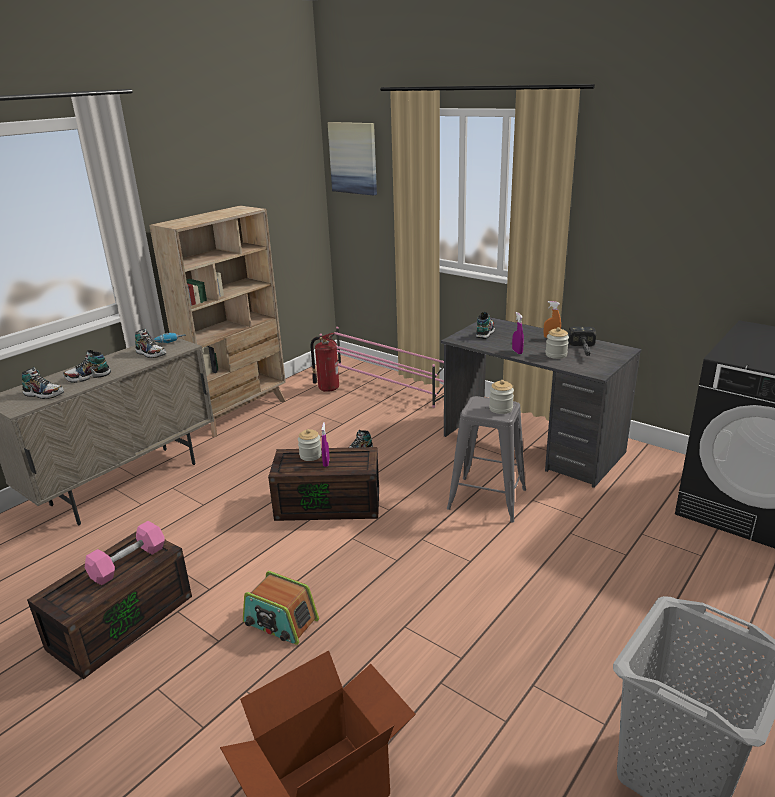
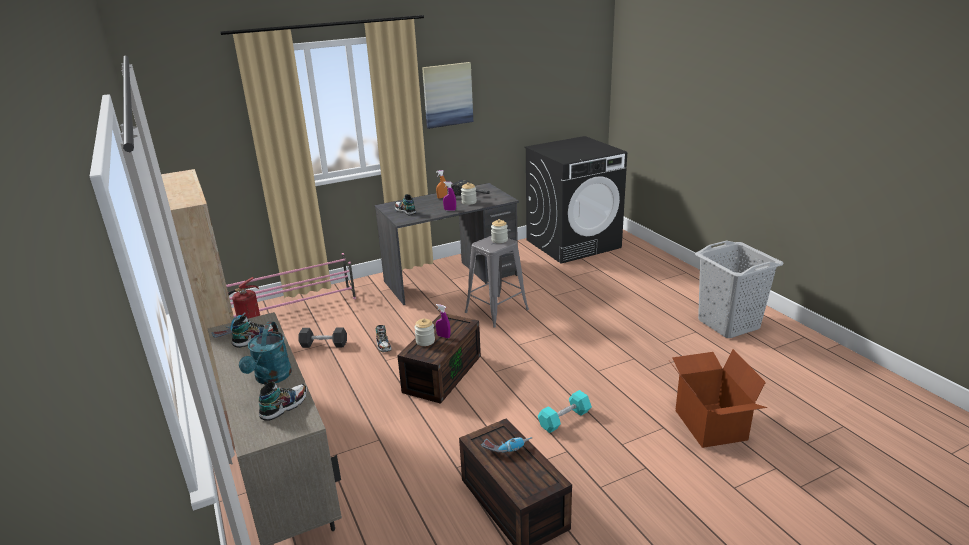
camera: 65 degrees left, 0 degrees up
(88, 377) = (271, 378): shoe -> turquoise watering can
(128, 563) = (507, 447): pink dumbbell -> power drill
(280, 622) = (564, 419): radio -> turquoise dumbbell
(339, 423) = (324, 344): none -> black dumbbell
(353, 158) = (178, 106): picture -> picture (447, 95)

